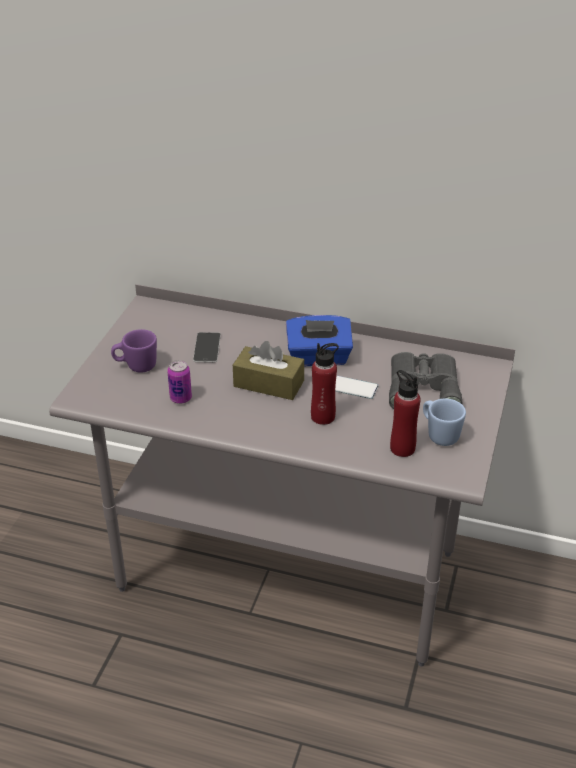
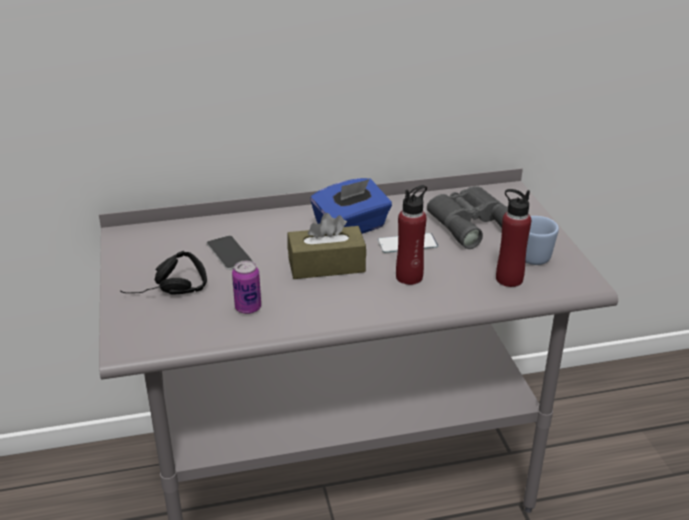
camera: 30 degrees left, 5 degrees down
(136, 366) = (167, 294): purple mug -> black headphones

